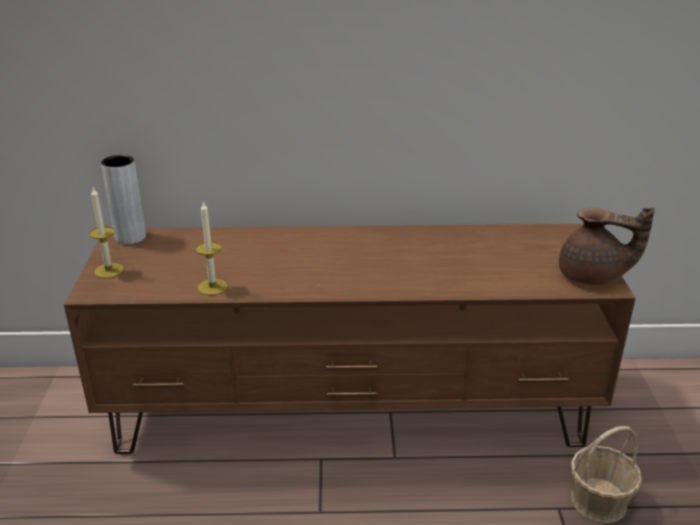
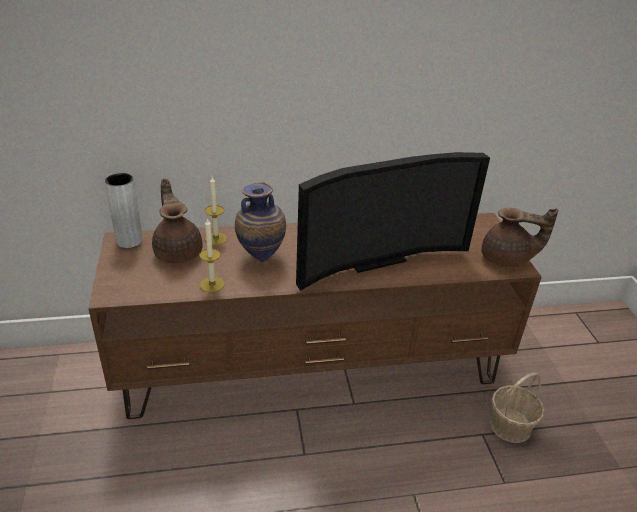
camera: 10 degrees left, 5 degrees up
(109, 270) = (119, 273): candle -> candle (216, 239)
(183, 251) = (178, 251): none -> brown teapot
(279, 261) = (261, 257): none -> vase
(418, 267) = (373, 258): none -> television

